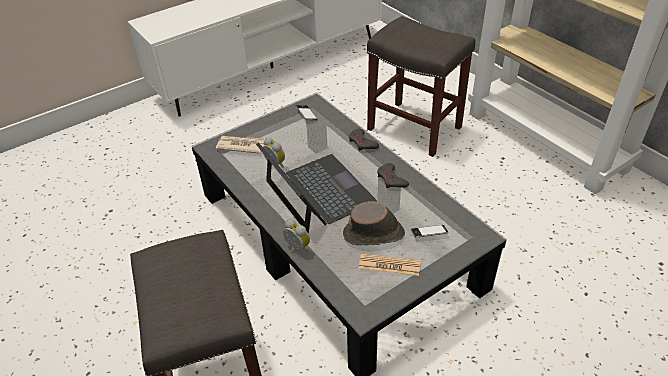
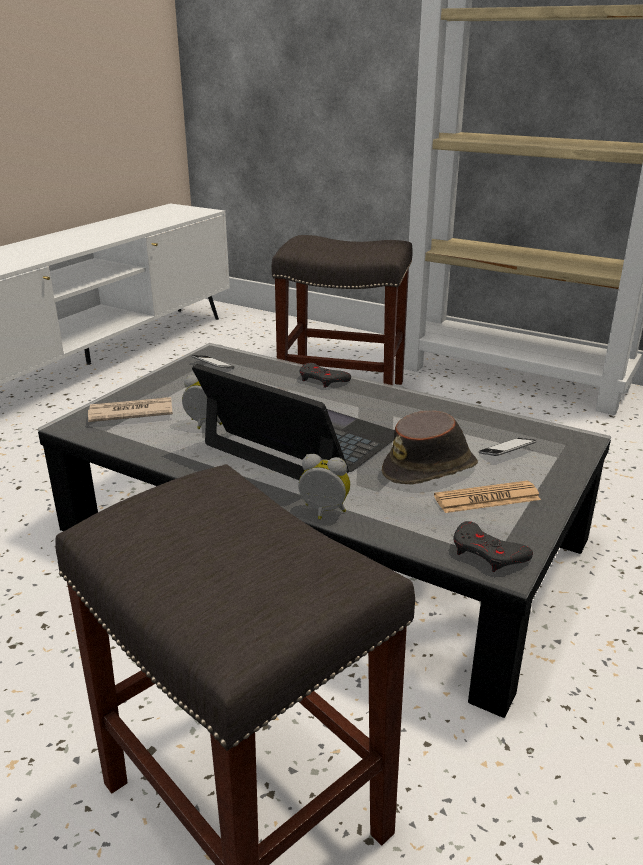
camera: 25 degrees left, 15 degrees down
(391, 179) = (399, 408): grey game controller -> grey game controller (488, 553)

